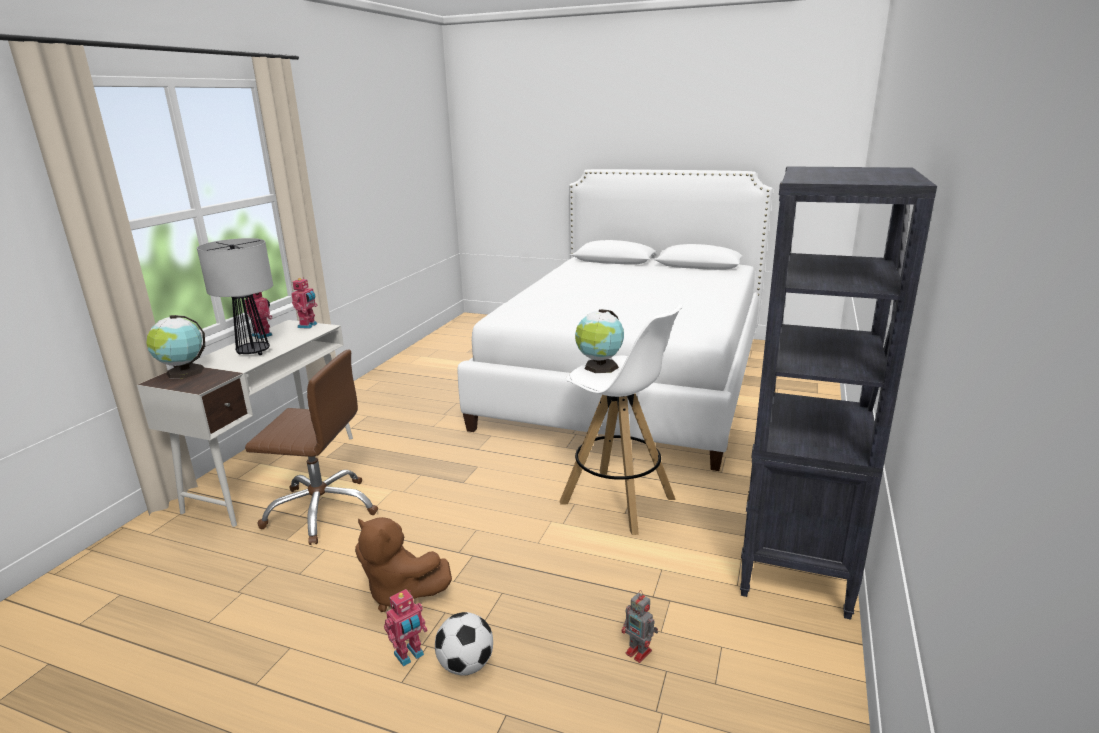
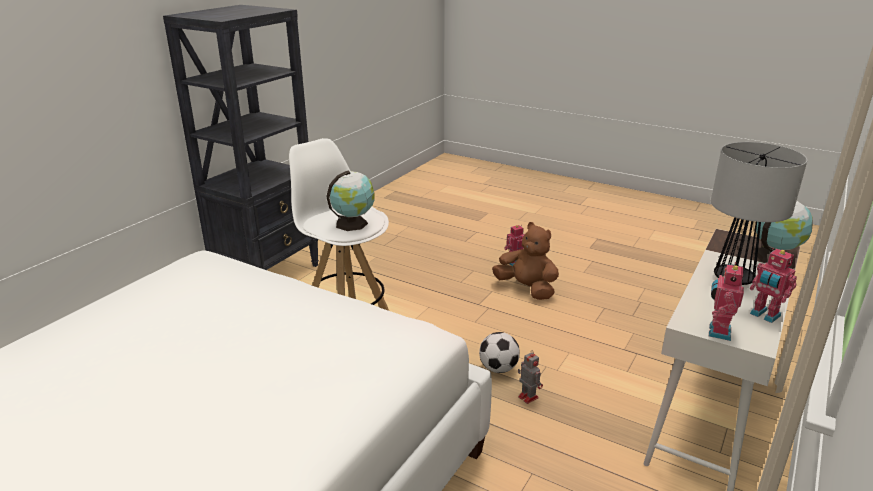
camera: 170 degrees left, 5 degrees up
(322, 510) = (619, 356): brown office chair -> none
(466, 665) = (483, 256): football -> football (498, 368)
(639, 652) = (393, 251): toy robot -> toy robot (527, 396)

